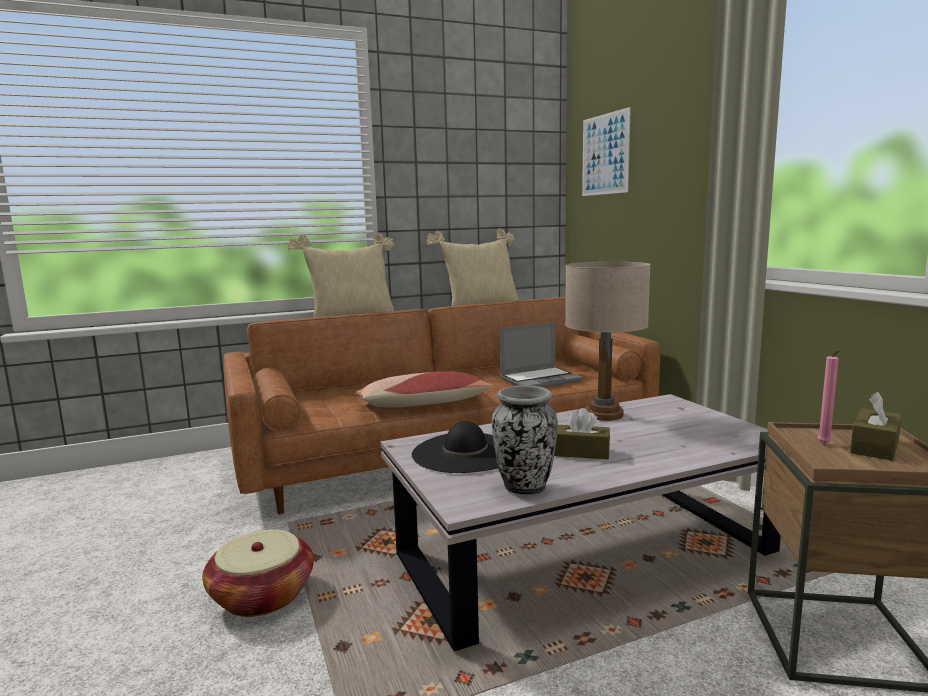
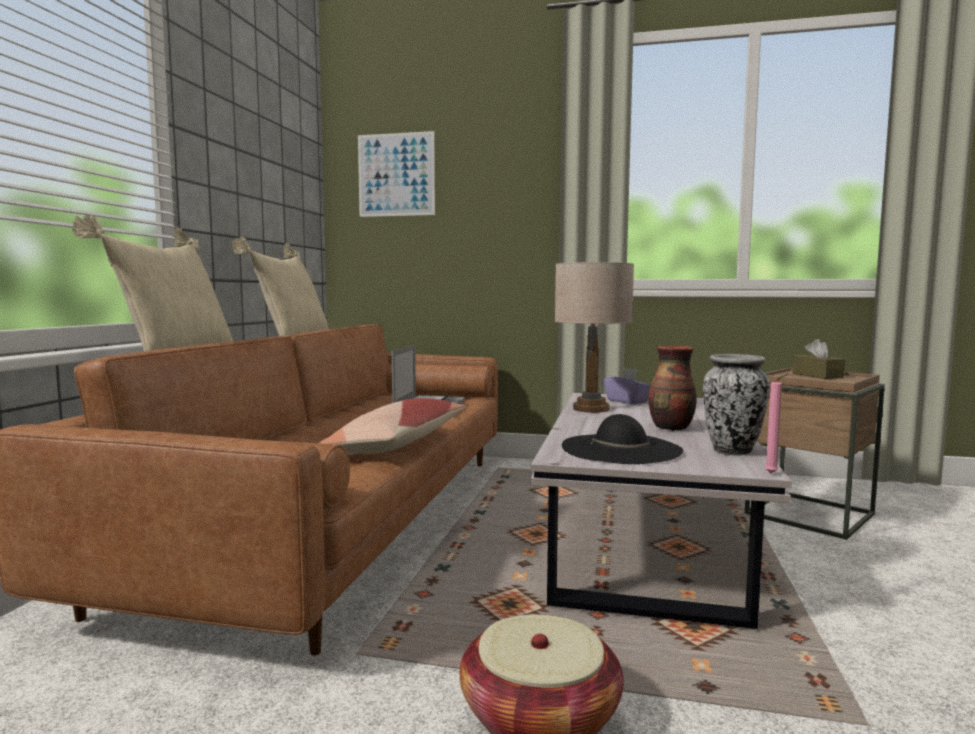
camera: 55 degrees left, 5 degrees down
(581, 452) = (671, 428): brown tissue box -> vase
(675, 416) = (627, 401): none -> purple tissue box
(825, 444) = (805, 378): pink candle -> pink candle (773, 474)

